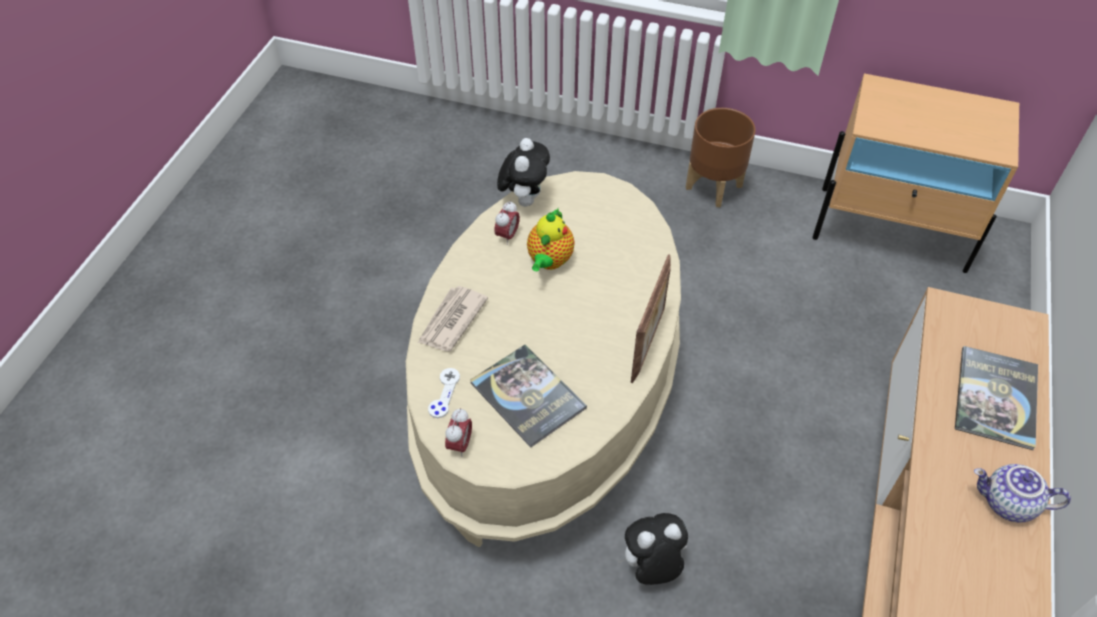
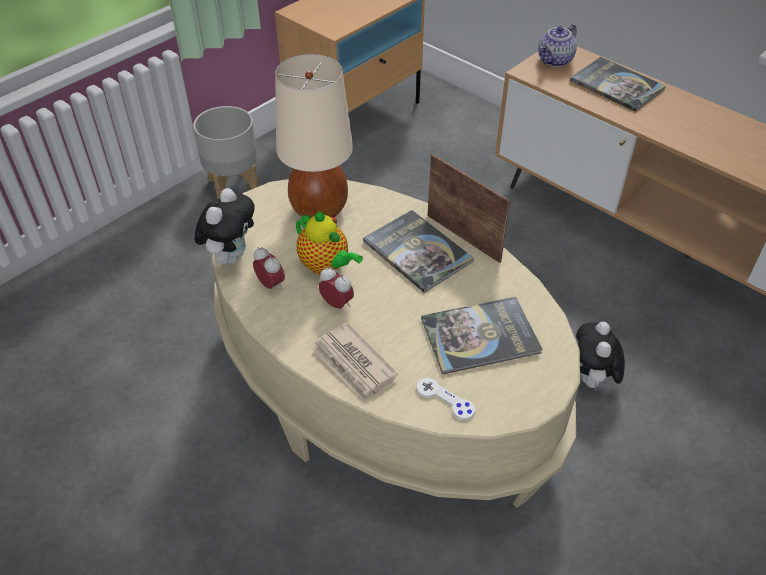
camera: 65 degrees left, 5 degrees down
(460, 445) = (514, 406): alarm clock -> alarm clock (337, 304)
(524, 199) = (231, 256): plush toy -> plush toy turned 75 degrees clockwise
(607, 316) = (417, 251): none -> book
(616, 228) = (318, 209): none -> beige table lamp
(714, 186) = (233, 185): brown planter -> grey planter
(1007, 504) = (703, 115): teapot -> teapot (555, 61)

